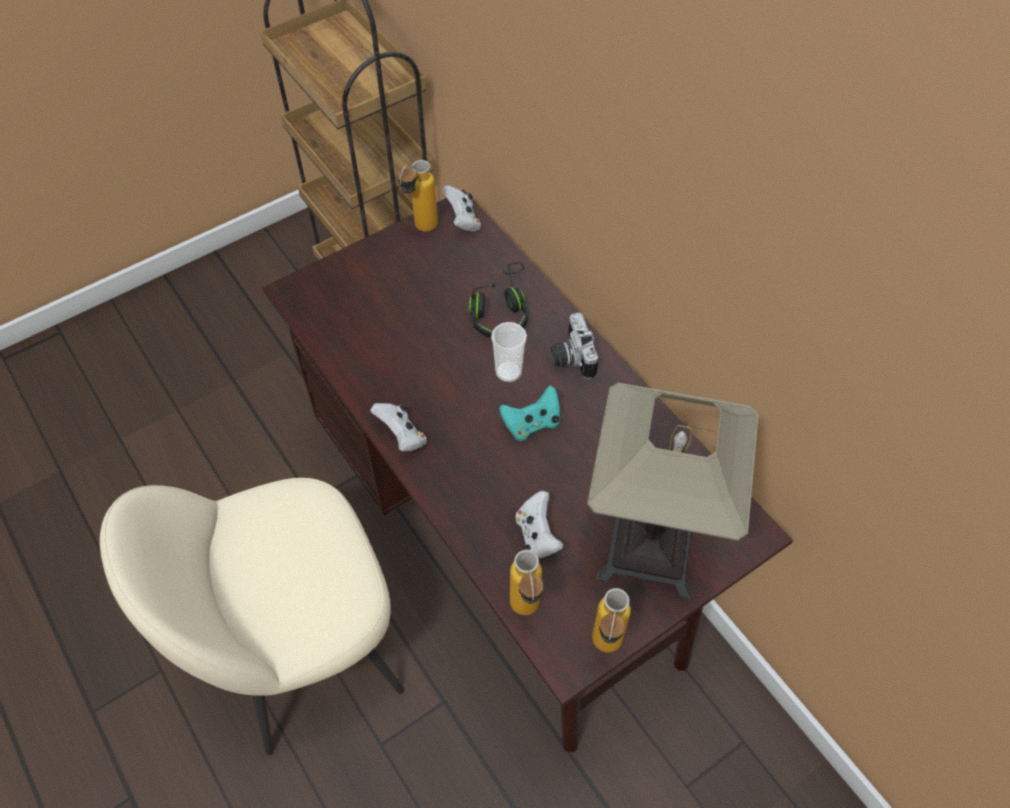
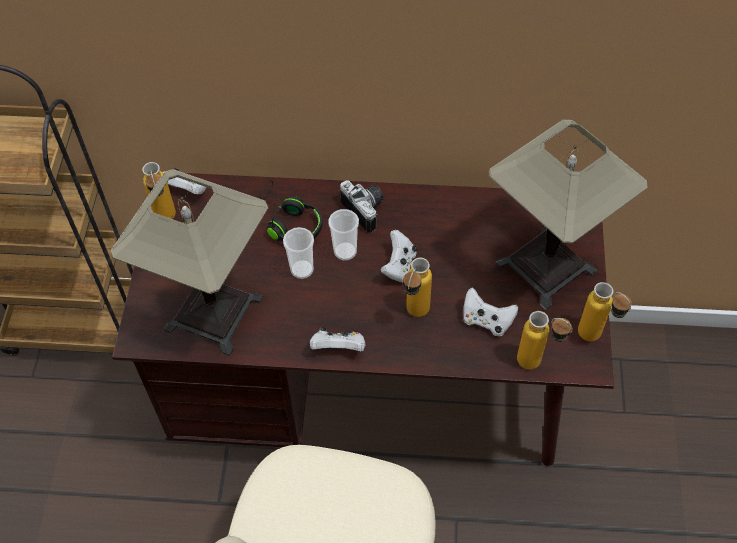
camera: 50 degrees left, 0 degrees up
(360, 324) = (214, 313): none -> table lamp
(459, 353) = (302, 269): none -> cup
(488, 472) = (414, 316): none -> bottle
(531, 424) = (399, 266): turquoise game controller -> white game controller
(570, 357) = (367, 209): camera -> camera turned 150 degrees counterclockwise

